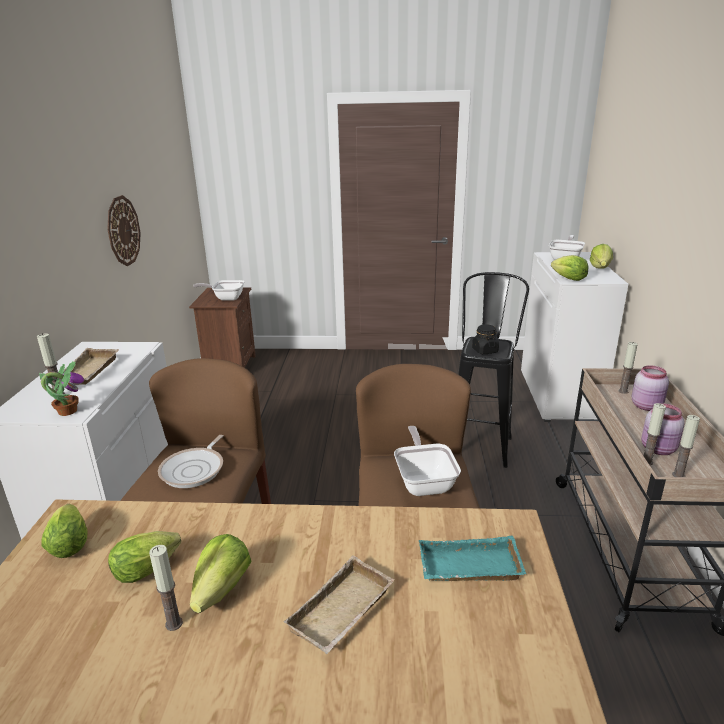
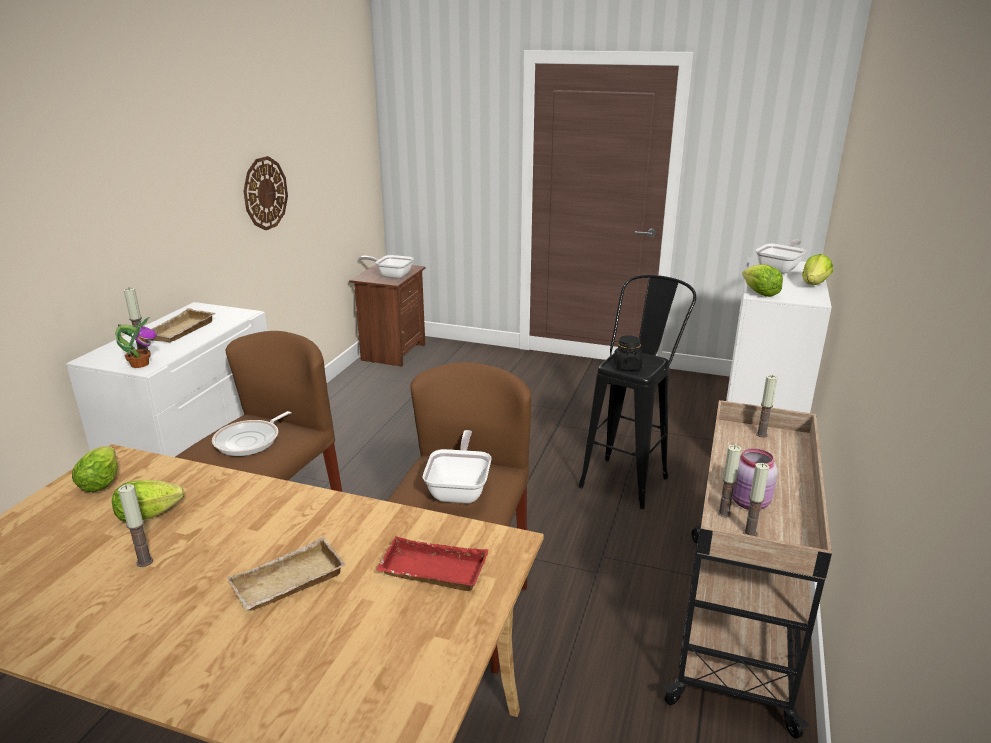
camera: 15 degrees right, 0 degrees up
(222, 589) = (200, 543): lettuce -> none
(468, 568) = (431, 572): turquoise tray -> red tray
(647, 406) = (777, 455): pink jar -> none

